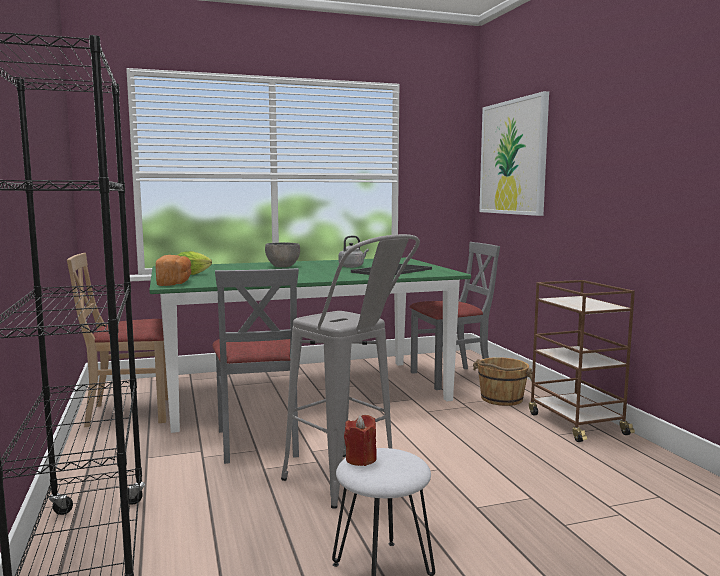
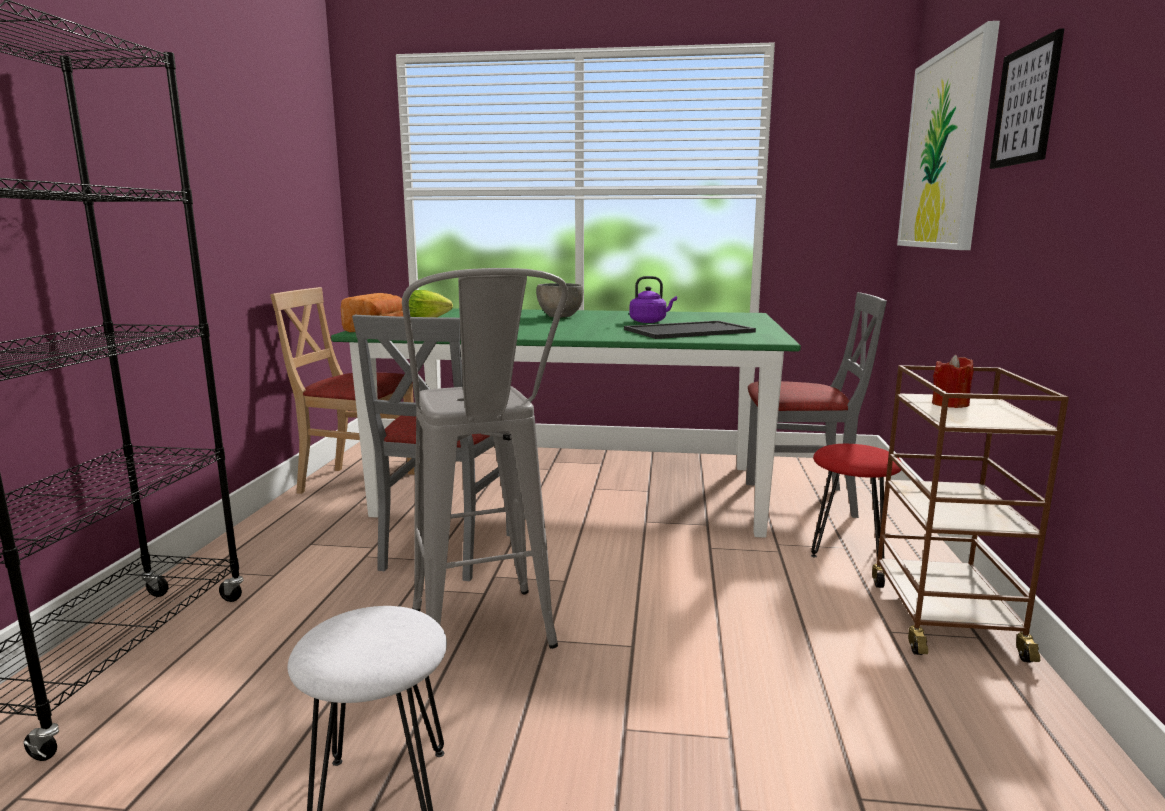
camera: 25 degrees right, 5 degrees up
(352, 266) = (650, 321): grey kettle -> purple kettle
(361, 459) = (347, 622): red candle -> red candle (950, 404)
(501, 399) = (847, 548): brown bucket -> red stool
(575, 139) = (1025, 105): none -> picture

